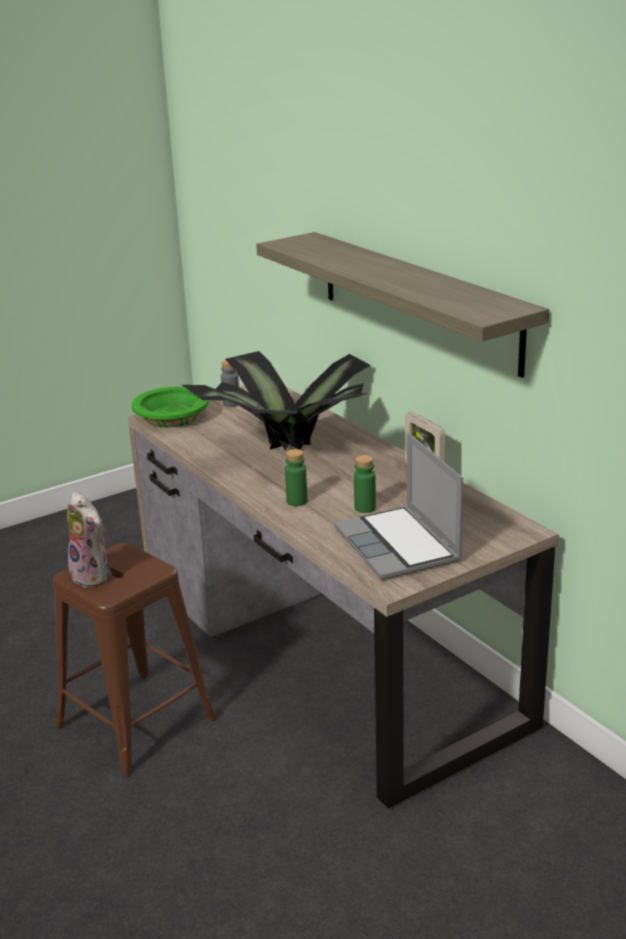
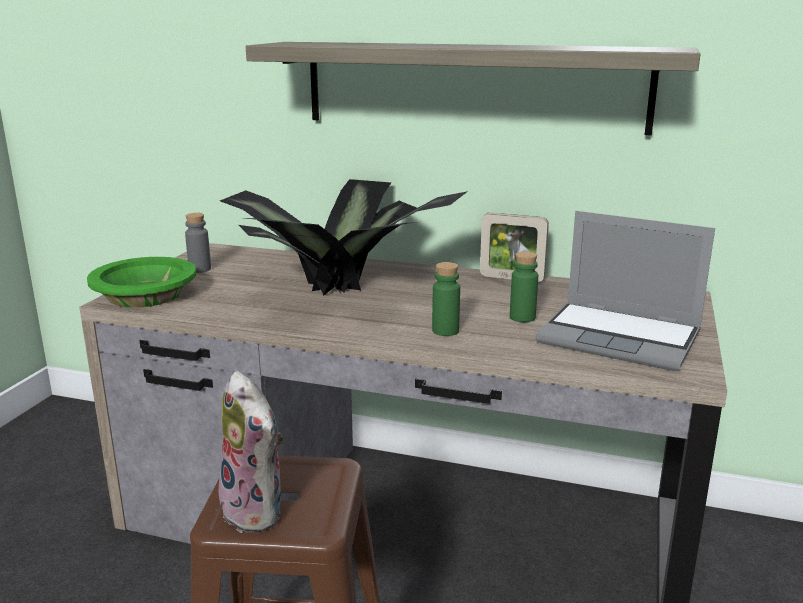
camera: 40 degrees left, 5 degrees down
(93, 576) = (258, 511): plush toy -> plush toy turned 45 degrees clockwise

